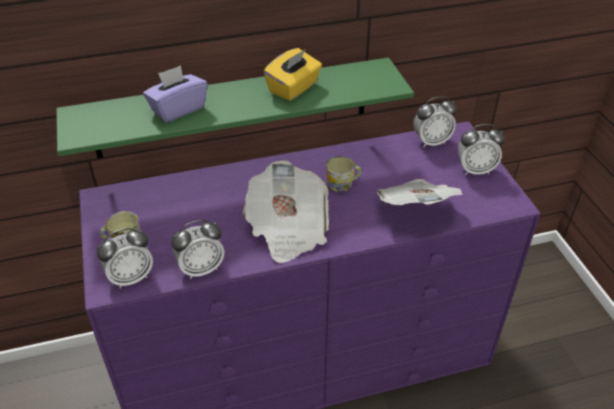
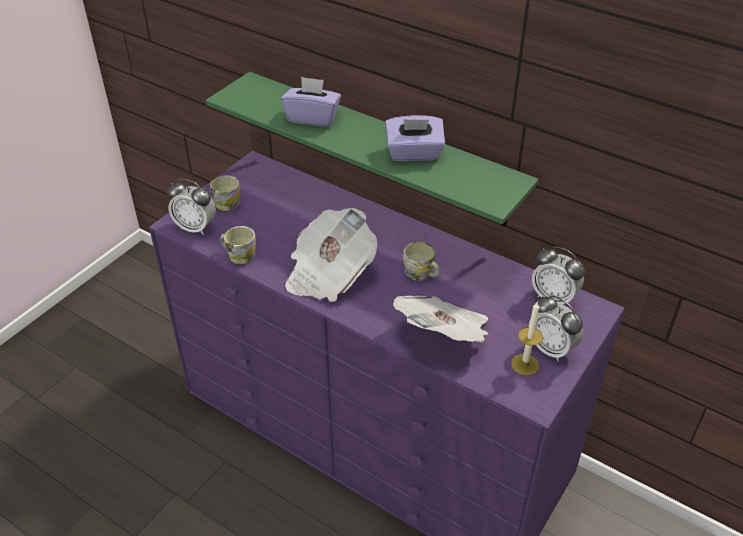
camera: 50 degrees right, 0 degrees up
(201, 269) = (238, 254): alarm clock -> mug
(293, 88) = (414, 154): yellow tissue box -> purple tissue box
(478, 189) = (525, 364): none -> candle

